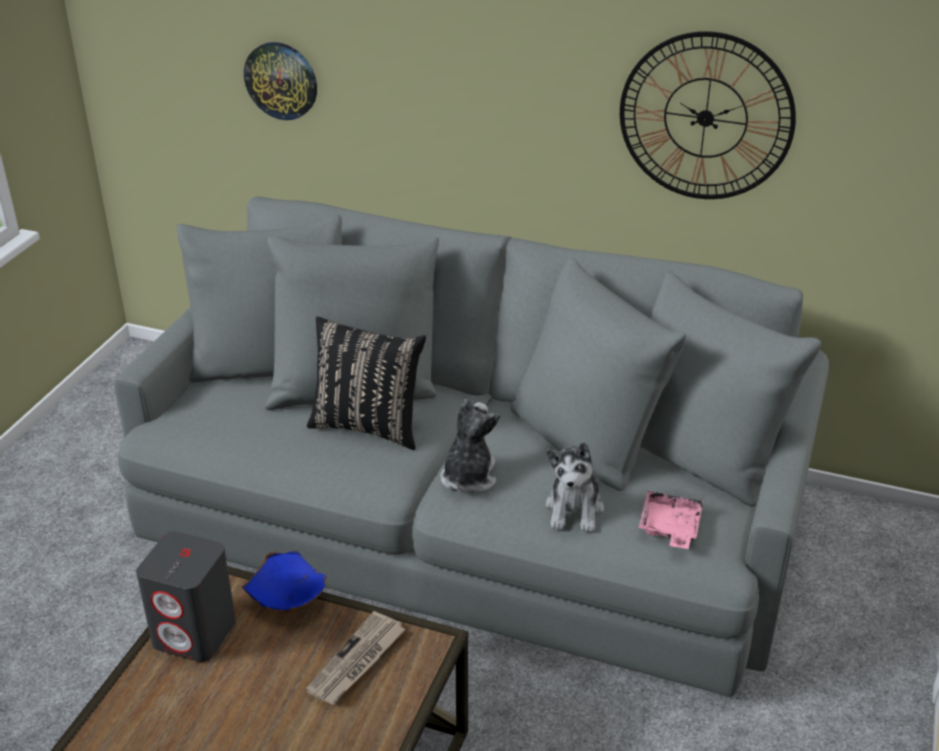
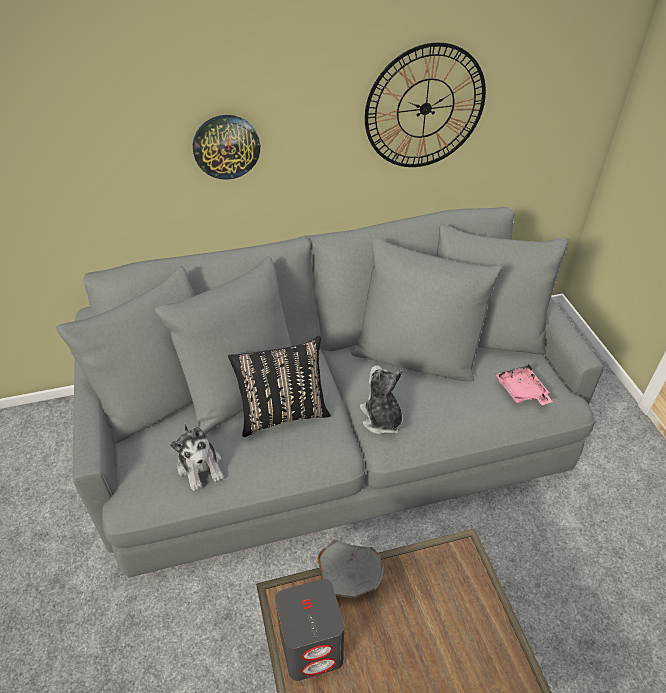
camera: 35 degrees left, 10 degrees up
(281, 80) = (71, 170): wall clock -> wall clock (226, 146)
(289, 600) = (349, 577): blue bowl -> grey bowl
(357, 661) = (435, 595): newspaper -> none
(574, 509) = (462, 407): plush toy -> plush toy (200, 466)

